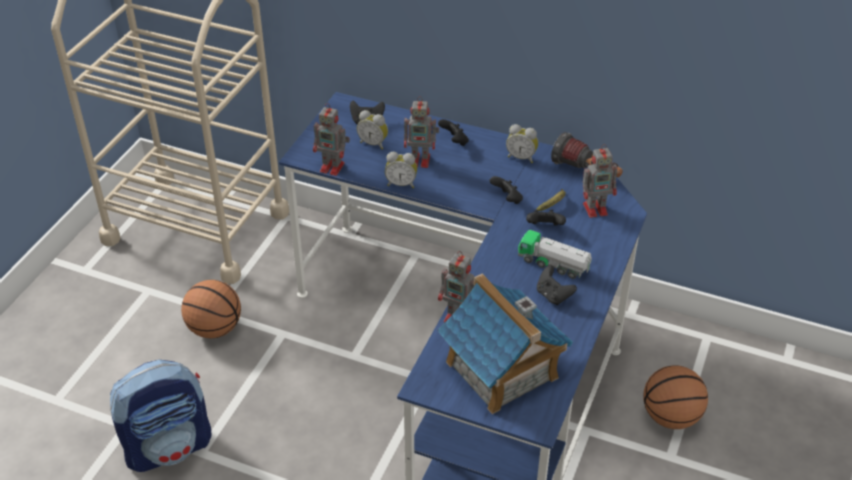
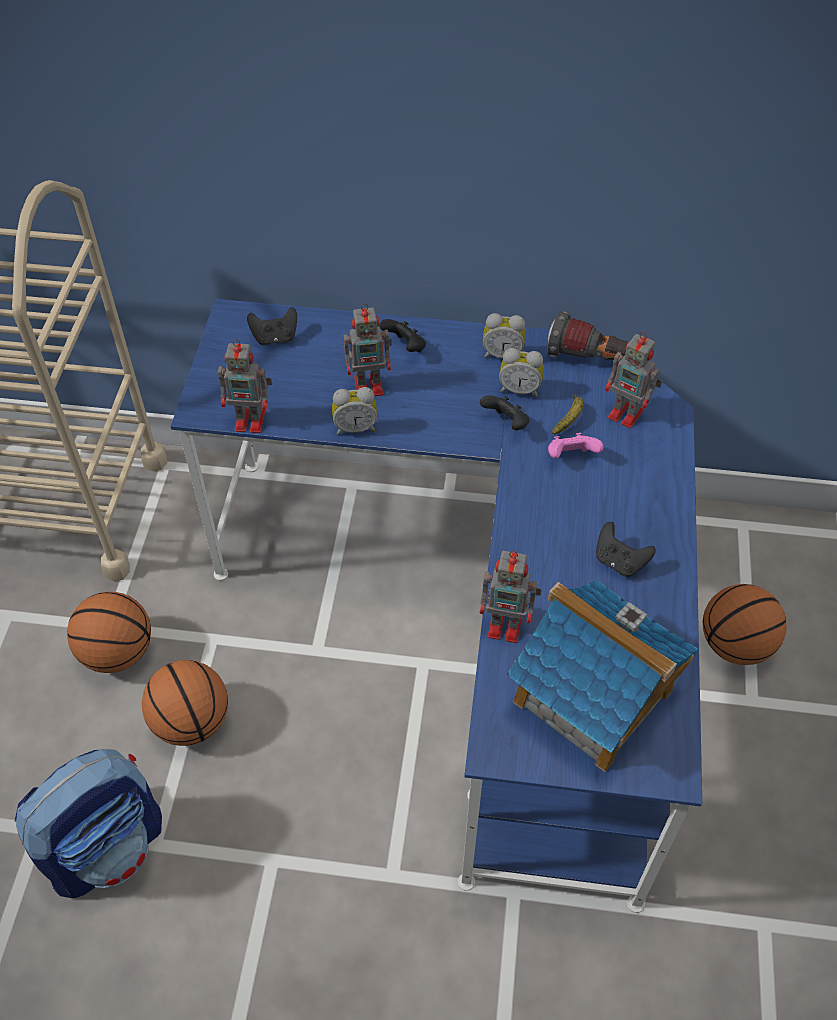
camera: 15 degrees left, 10 degrees up
(251, 382) = (192, 722): none -> basketball
(373, 143) = (295, 371): alarm clock -> alarm clock (520, 389)
(545, 227) = (571, 457): black game controller -> pink game controller
(553, 264) = (602, 512): toy truck -> none
(596, 209) = (627, 414): toy robot -> toy robot turned 60 degrees clockwise

